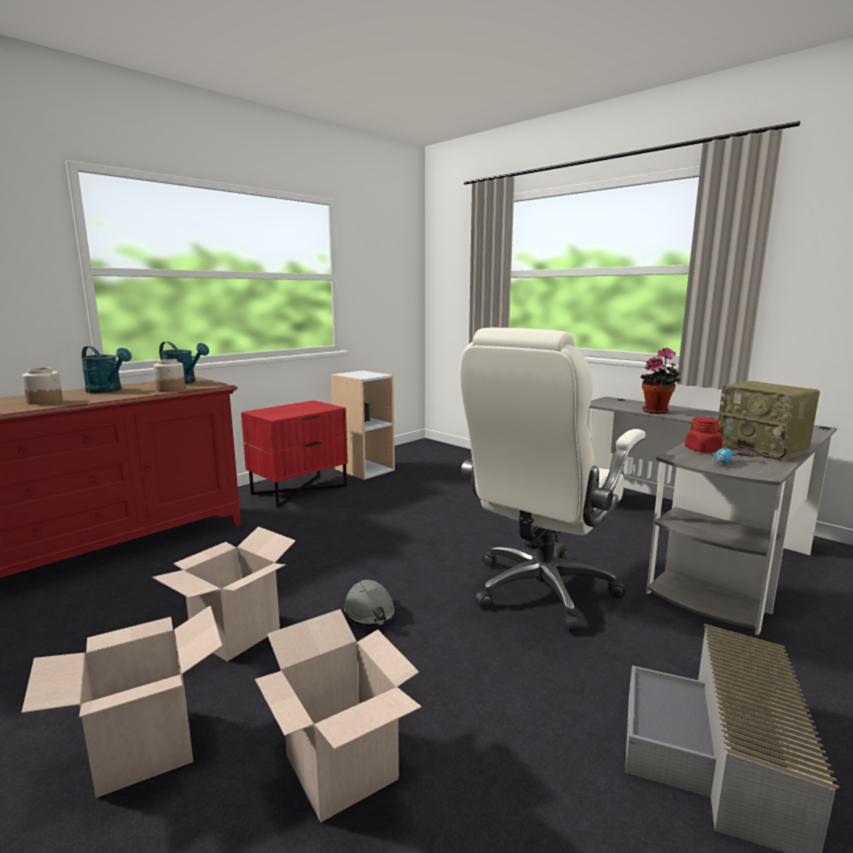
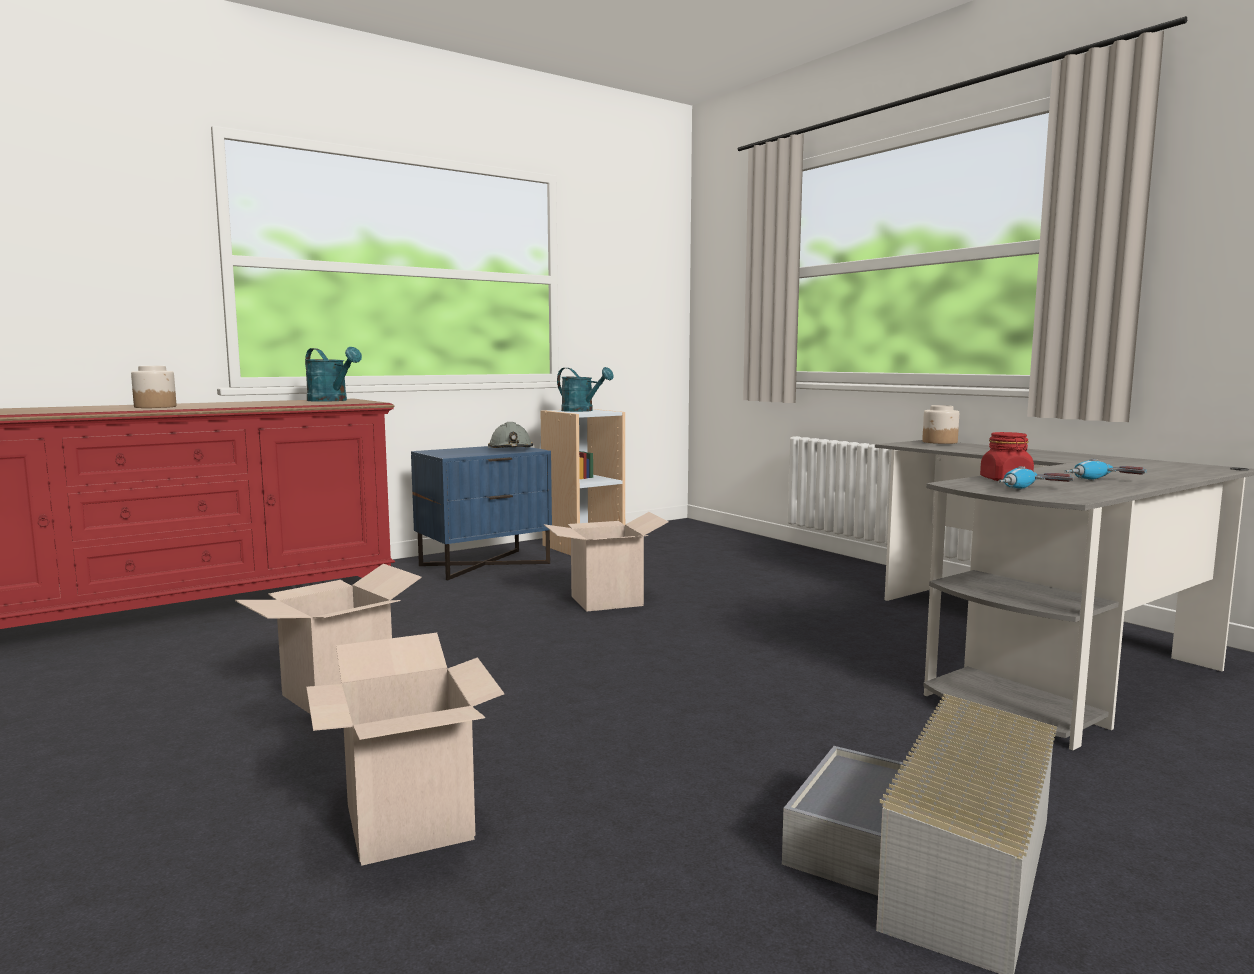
camera: 10 degrees right, 5 degrees down
(108, 391) = (235, 403): turquoise watering can -> turquoise watering can (582, 411)
(144, 749) = (186, 784): cardboard box -> cardboard box (606, 601)
(170, 389) = (309, 403): jar -> jar (939, 442)
(299, 490) = (484, 564): red nightstand -> blue nightstand
(370, 613) = (517, 688): grey hard hat -> grey hard hat (511, 449)
(541, 590) = (767, 682): white office chair -> none
(657, 411) = (987, 451): potted plant -> none
(763, 449) = (1103, 481): radio -> power drill

